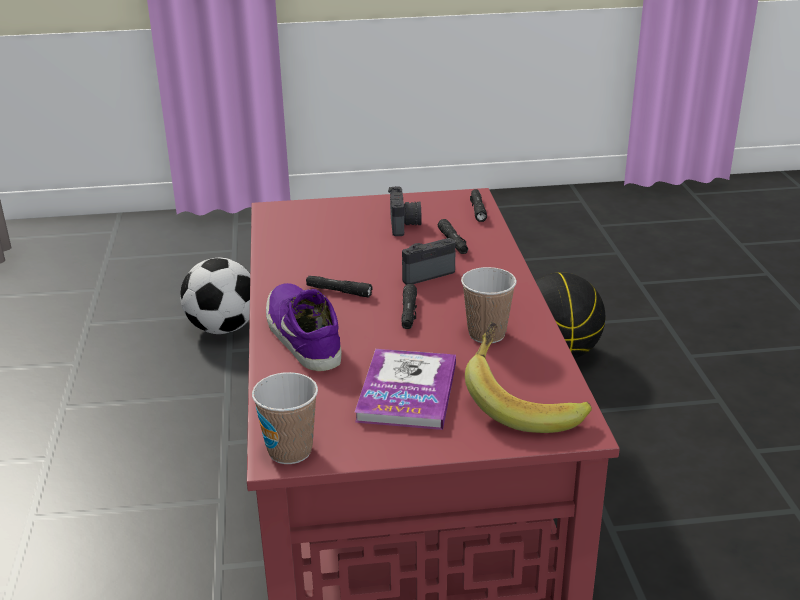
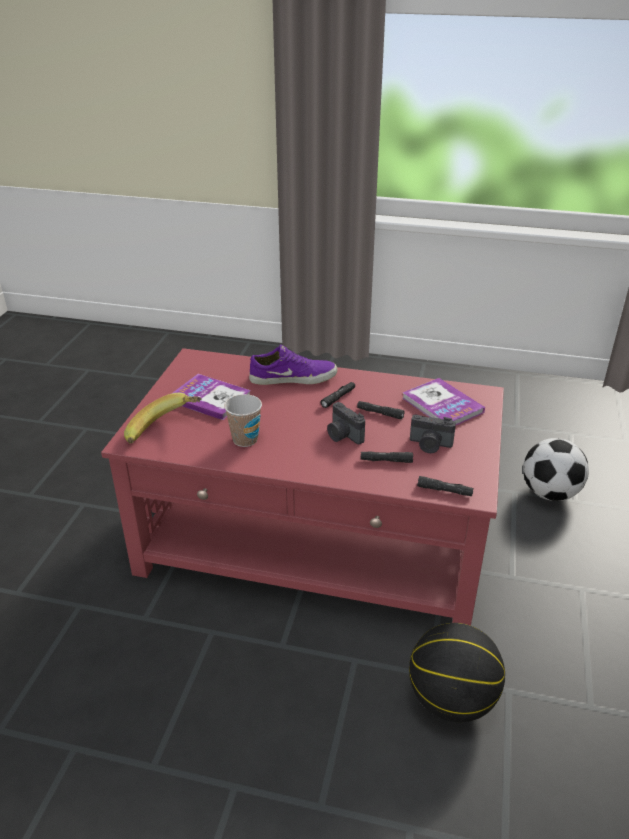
camera: 110 degrees right, 5 degrees up
(290, 451) = (192, 359): cup -> none
(315, 228) = (442, 405): none -> book
(409, 312) = (293, 417): black flashlight -> black flashlight (380, 413)
(424, 273) = (343, 435): camera -> camera turned 150 degrees clockwise

